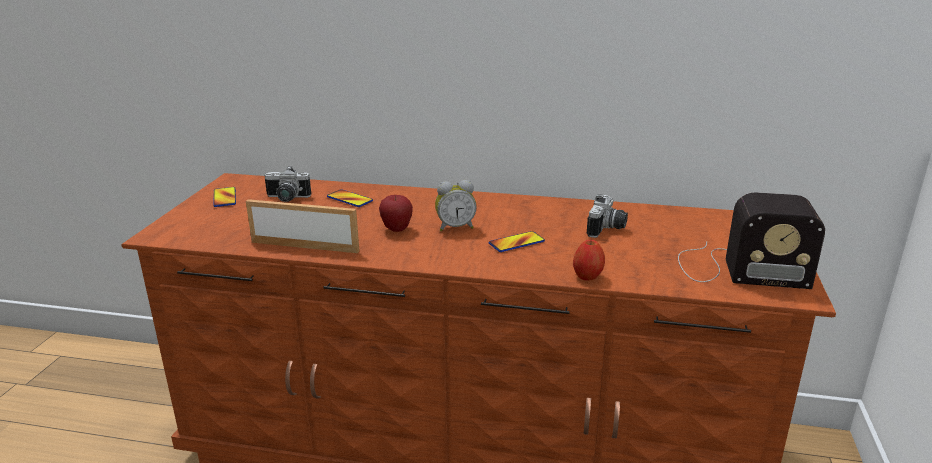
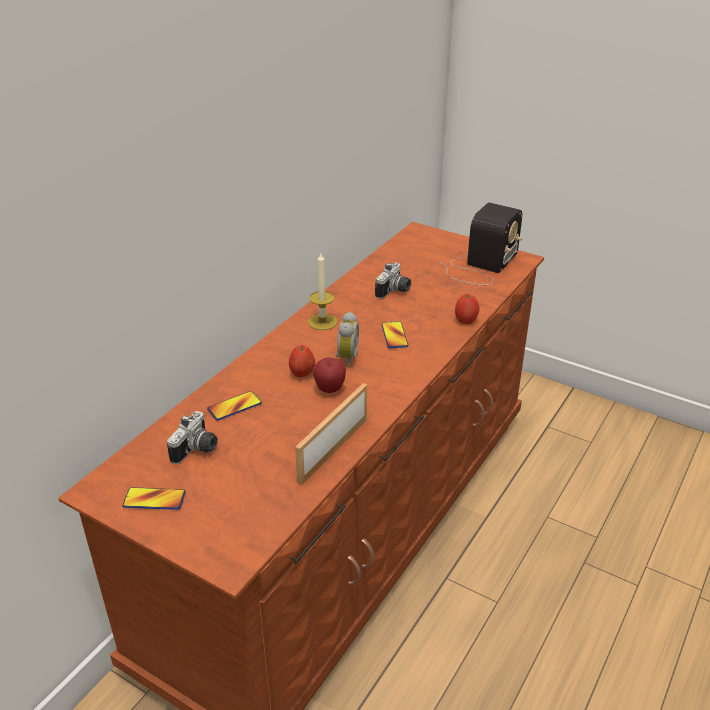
camera: 70 degrees left, 10 degrees up
(414, 214) = (302, 374): none -> apple
(509, 207) = (322, 322): none -> candle
(607, 229) = (394, 291): camera -> camera turned 75 degrees clockwise

